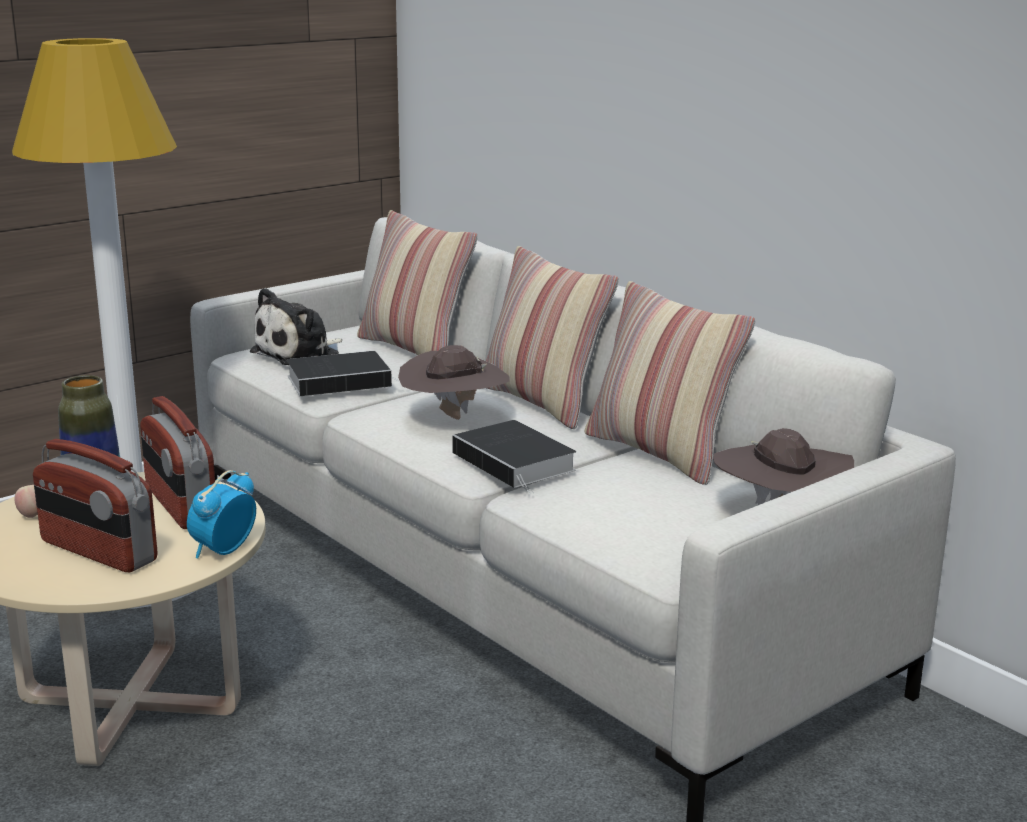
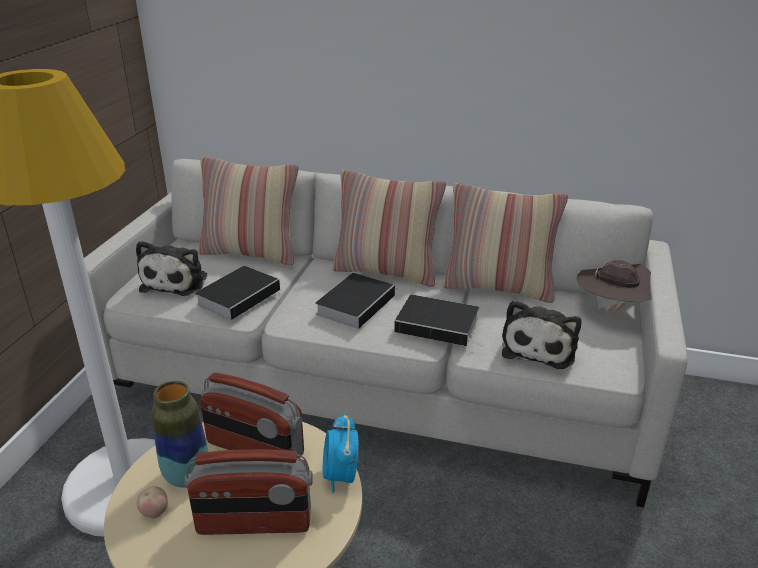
camera: 35 degrees left, 10 degrees up
(454, 419) = (356, 303): brown hat -> book
(605, 516) = (539, 347): none -> plush toy

